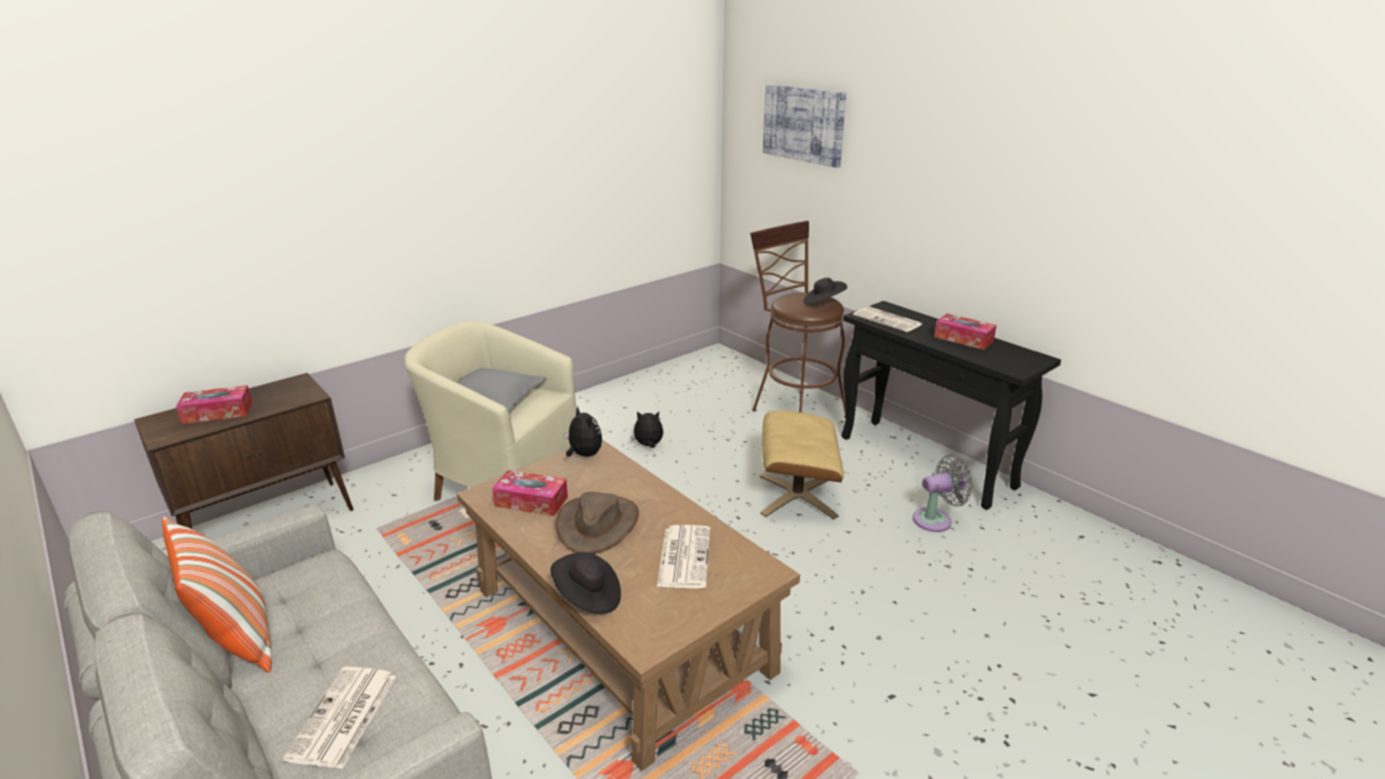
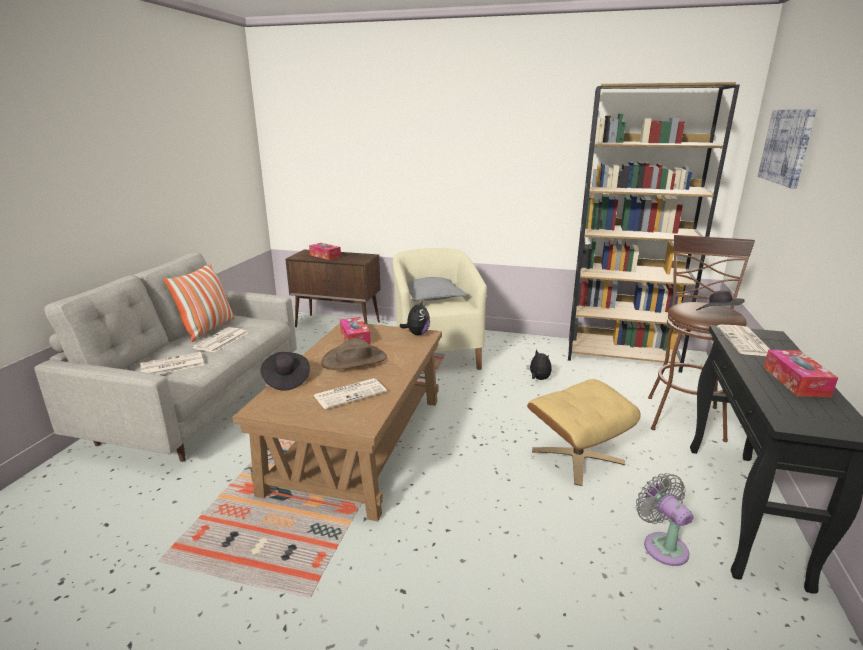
camera: 55 degrees right, 5 degrees down
(321, 635) = (221, 341): none -> newspaper
(668, 379) = (622, 355): none -> brown bookcase
(936, 519) = (662, 545): grey fan -> grey fan turned 150 degrees counterclockwise

